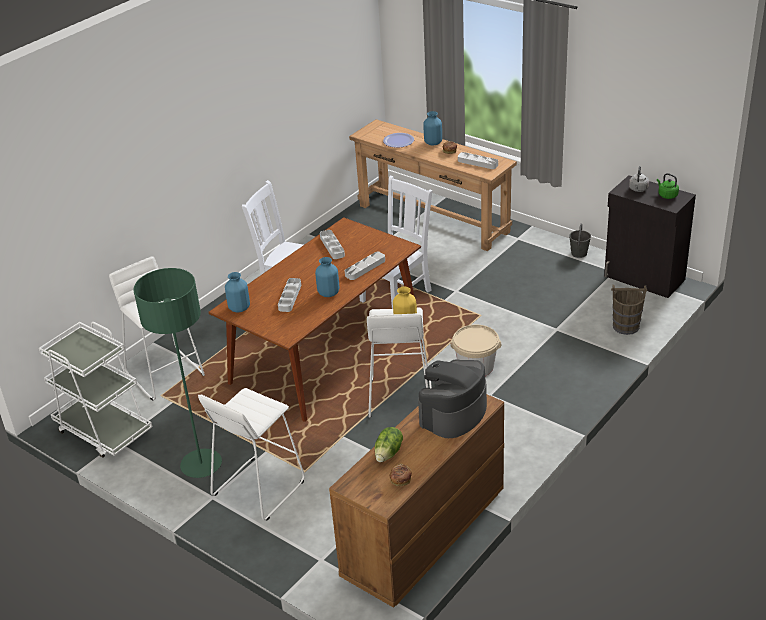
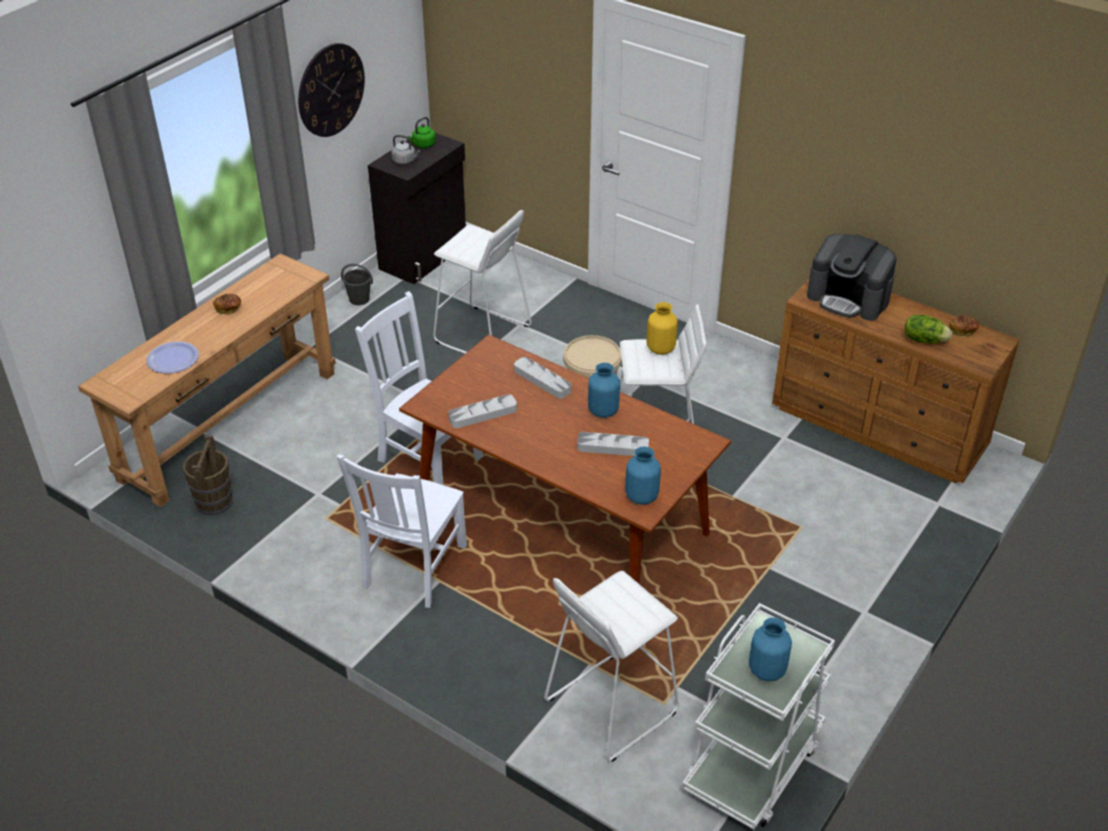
camera: 95 degrees left, 5 degrees up
(201, 465) = (806, 632): green floor lamp -> none
(258, 488) = (838, 568): white stool -> white stool (482, 335)
(433, 143) = (194, 324): blue vase -> blue vase (766, 670)
(477, 163) = (274, 284): grey tray -> none
(612, 99) = (331, 90): none -> wall clock
(626, 326) = (518, 276): brown bucket -> brown bucket (214, 501)

